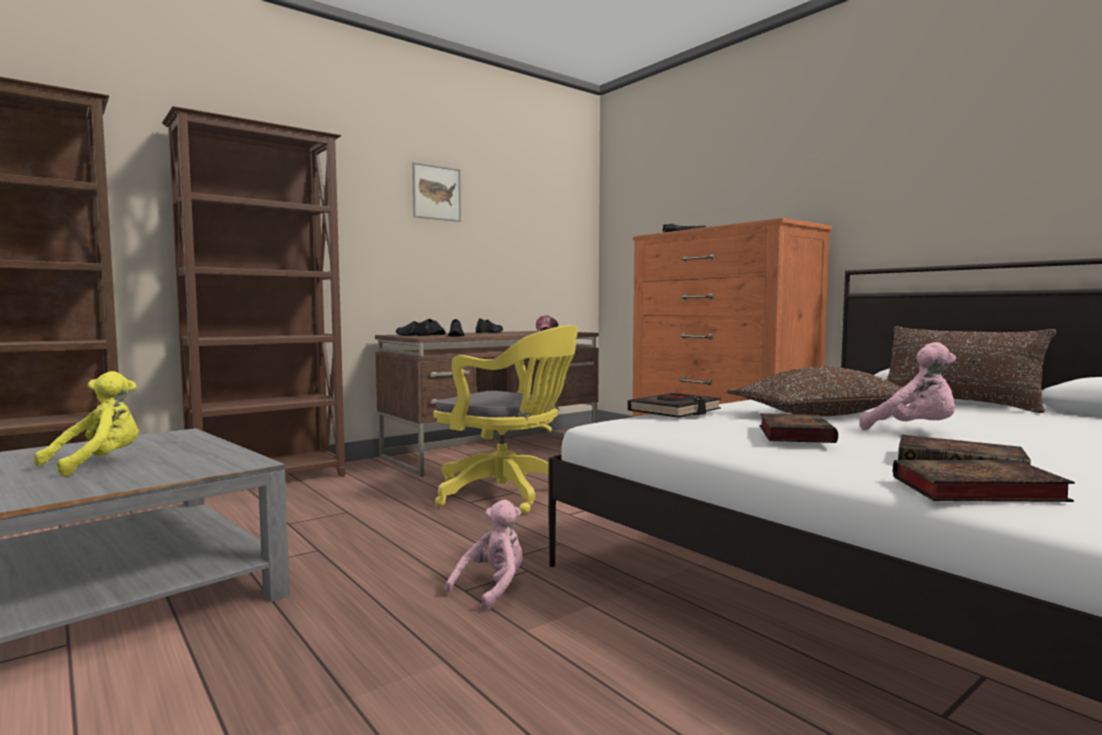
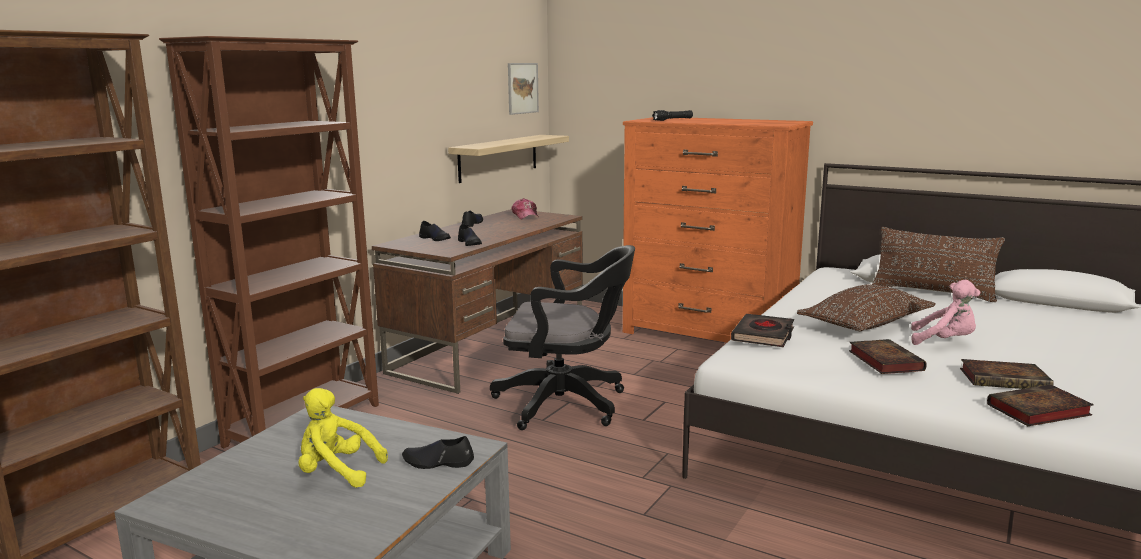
camera: 20 degrees left, 10 degrees up
(98, 464) = (337, 472): yellow plush toy -> yellow plush toy turned 90 degrees counterclockwise
(413, 335) = (423, 246): black shoe -> black shoe (438, 462)
(436, 193) = (413, 75): picture -> picture (522, 88)
(492, 588) = (663, 508): pink plush toy -> none
(509, 494) = (567, 404): yellow office chair -> black office chair
(535, 282) = (498, 157): none -> shelf

